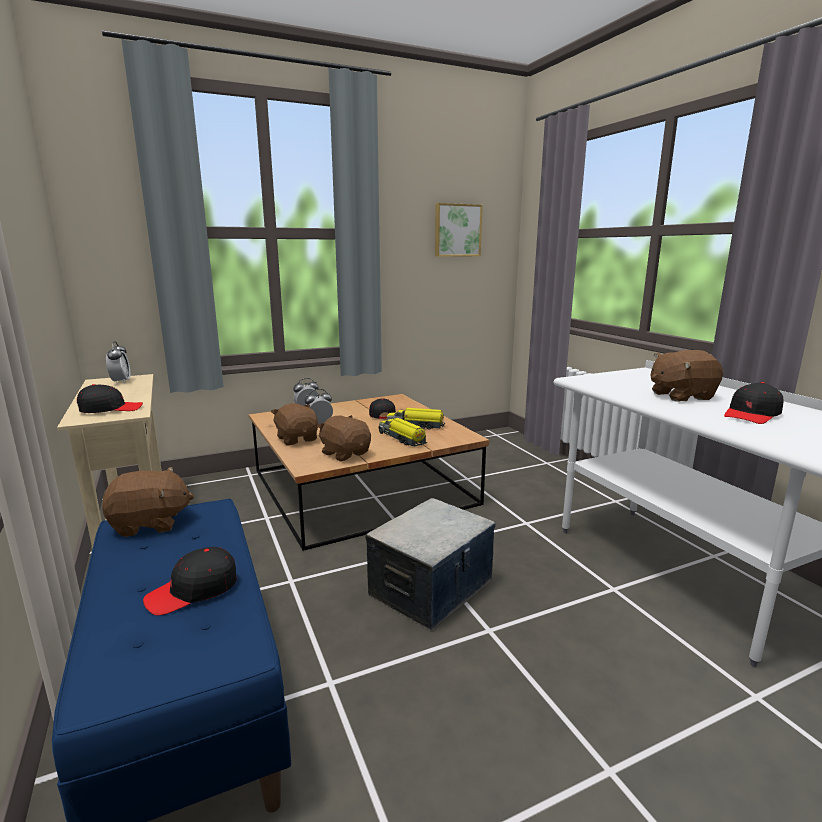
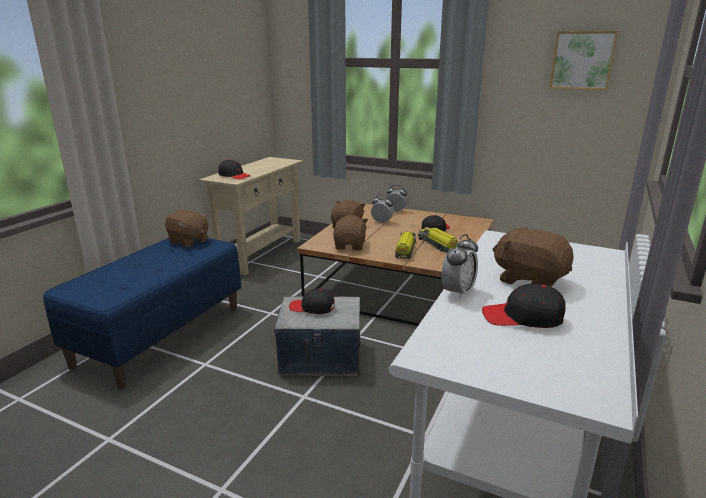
camera: 50 degrees right, 5 degrees up
(121, 381) = (277, 161): alarm clock -> alarm clock (458, 292)
(193, 591) = (143, 273): black cap -> black cap (312, 308)

